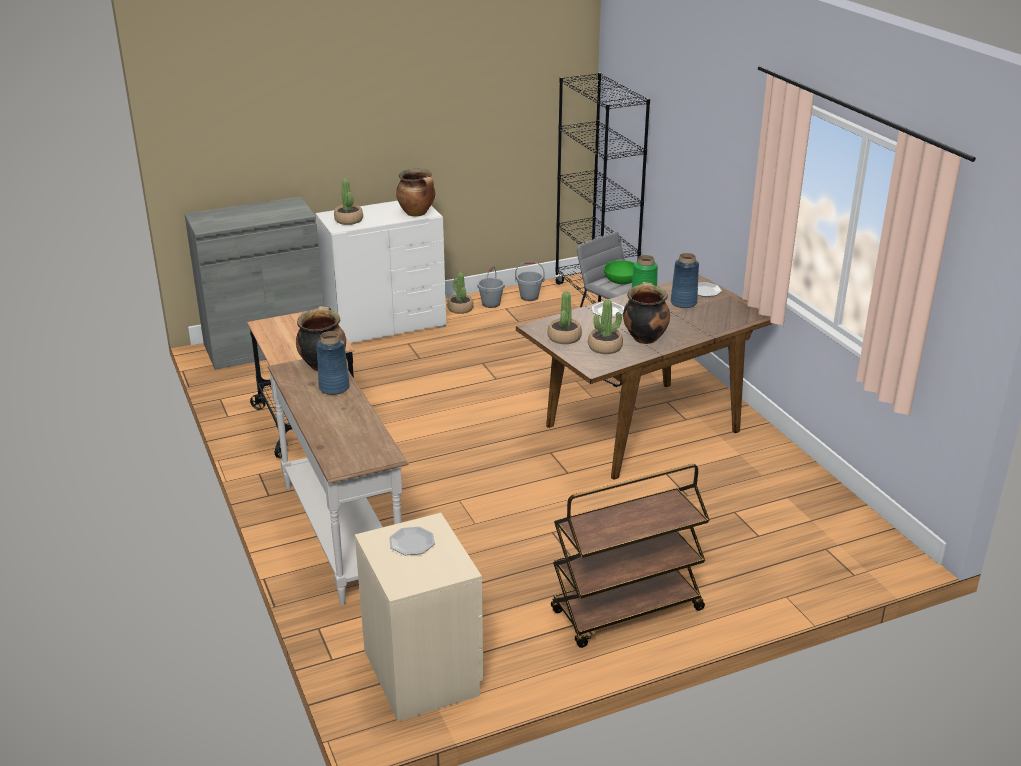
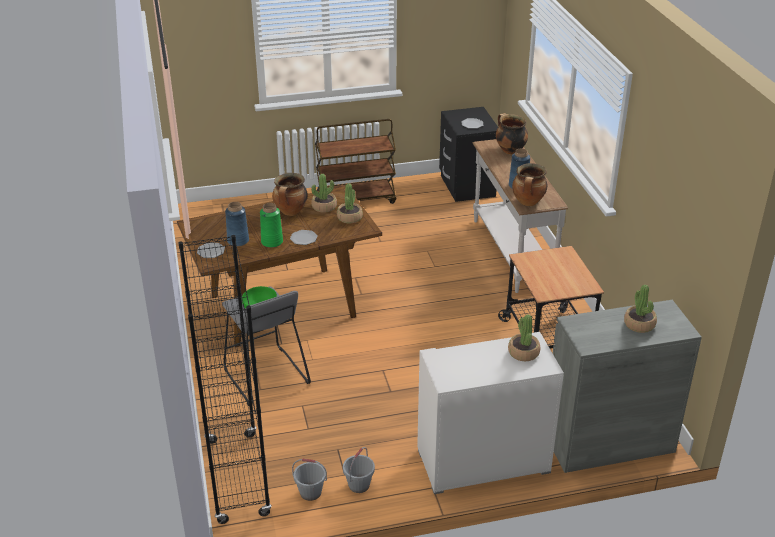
camera: 170 degrees left, 5 degrees up
(417, 213) = (447, 357): cooking pot -> cooking pot (509, 150)
(423, 672) = (466, 186): beige nightstand -> black nightstand
(460, 309) = (396, 480): potted plant -> potted plant (639, 324)

